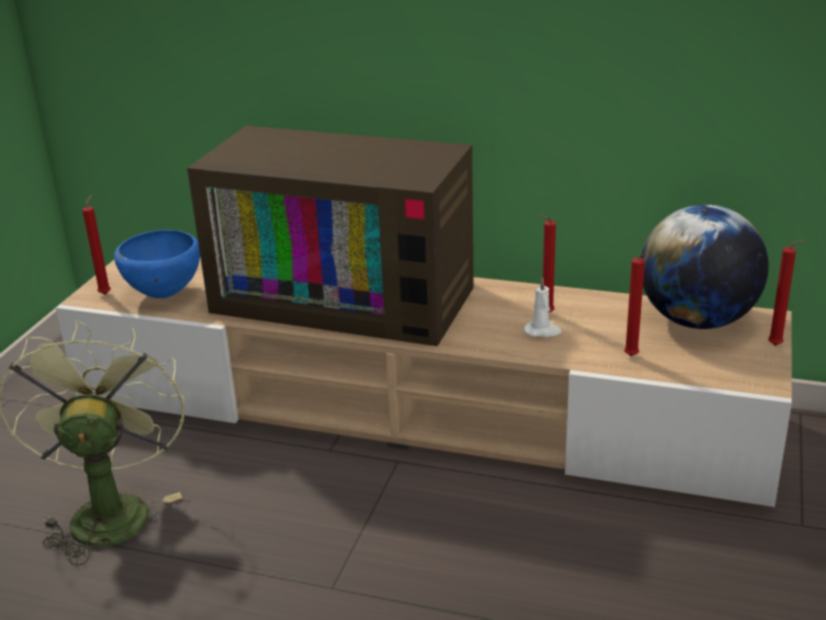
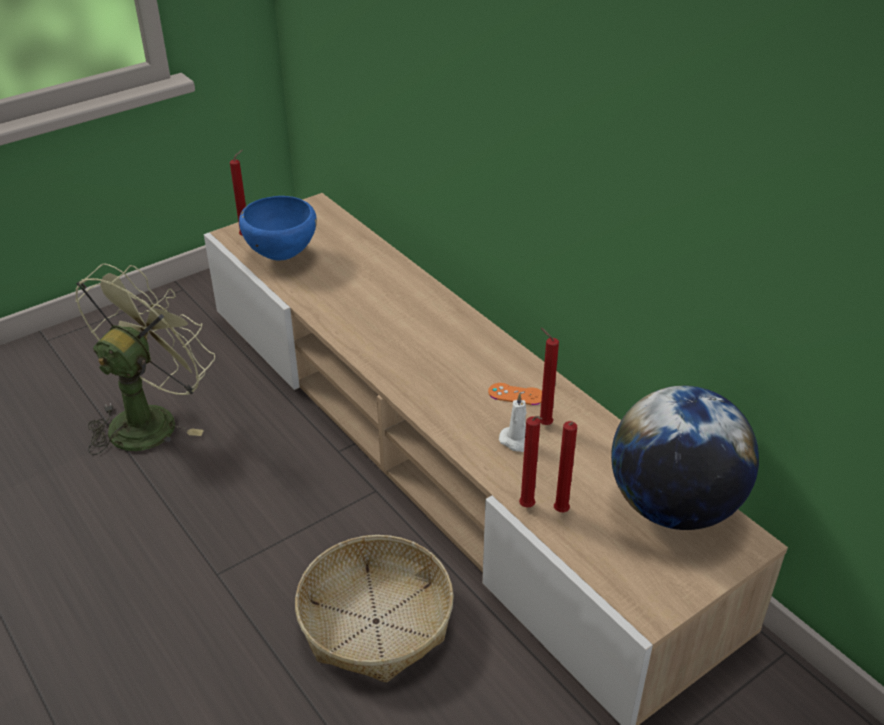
camera: 35 degrees right, 10 degrees up
(348, 296) = (407, 323): television -> none
(500, 305) = (516, 394): none -> orange game controller
(513, 545) = (376, 621): none -> basket
(777, 346) = (716, 579): red candle -> red candle (528, 508)

